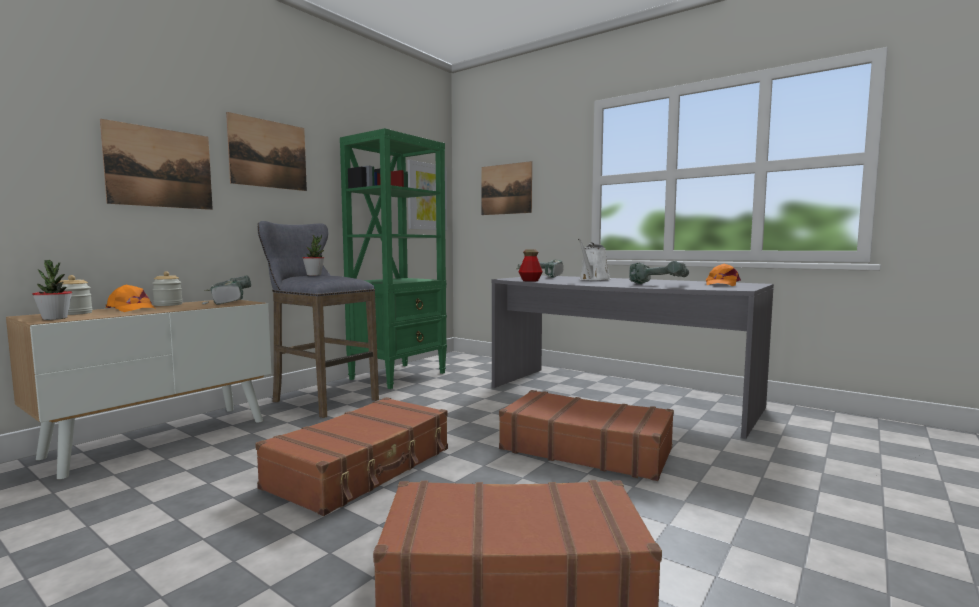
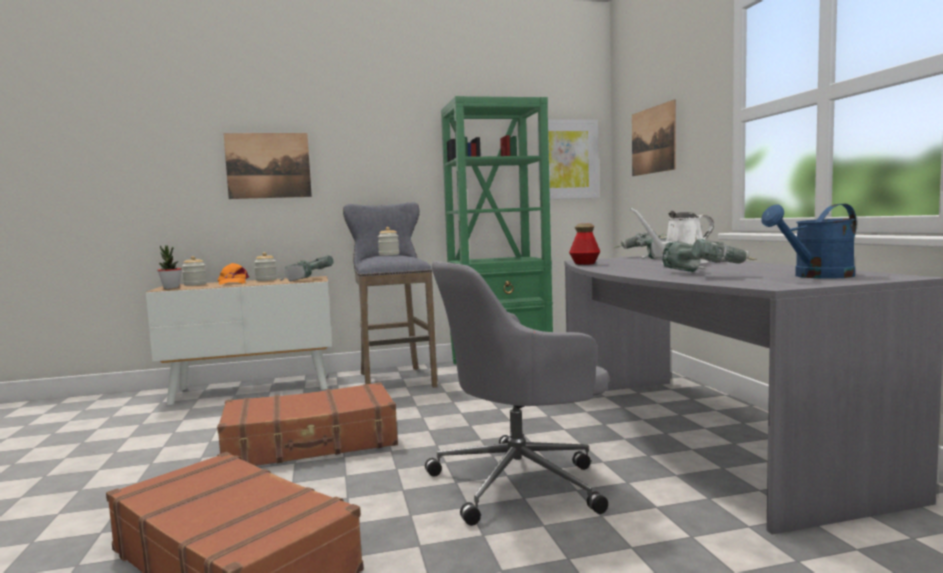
camera: 40 degrees right, 0 degrees up
(268, 154) = (365, 139): picture -> none
(314, 275) = (389, 254): potted plant -> jar
(585, 449) = (521, 482): brown suitcase -> grey office chair
(721, 284) = (816, 276): orange cap -> blue watering can

